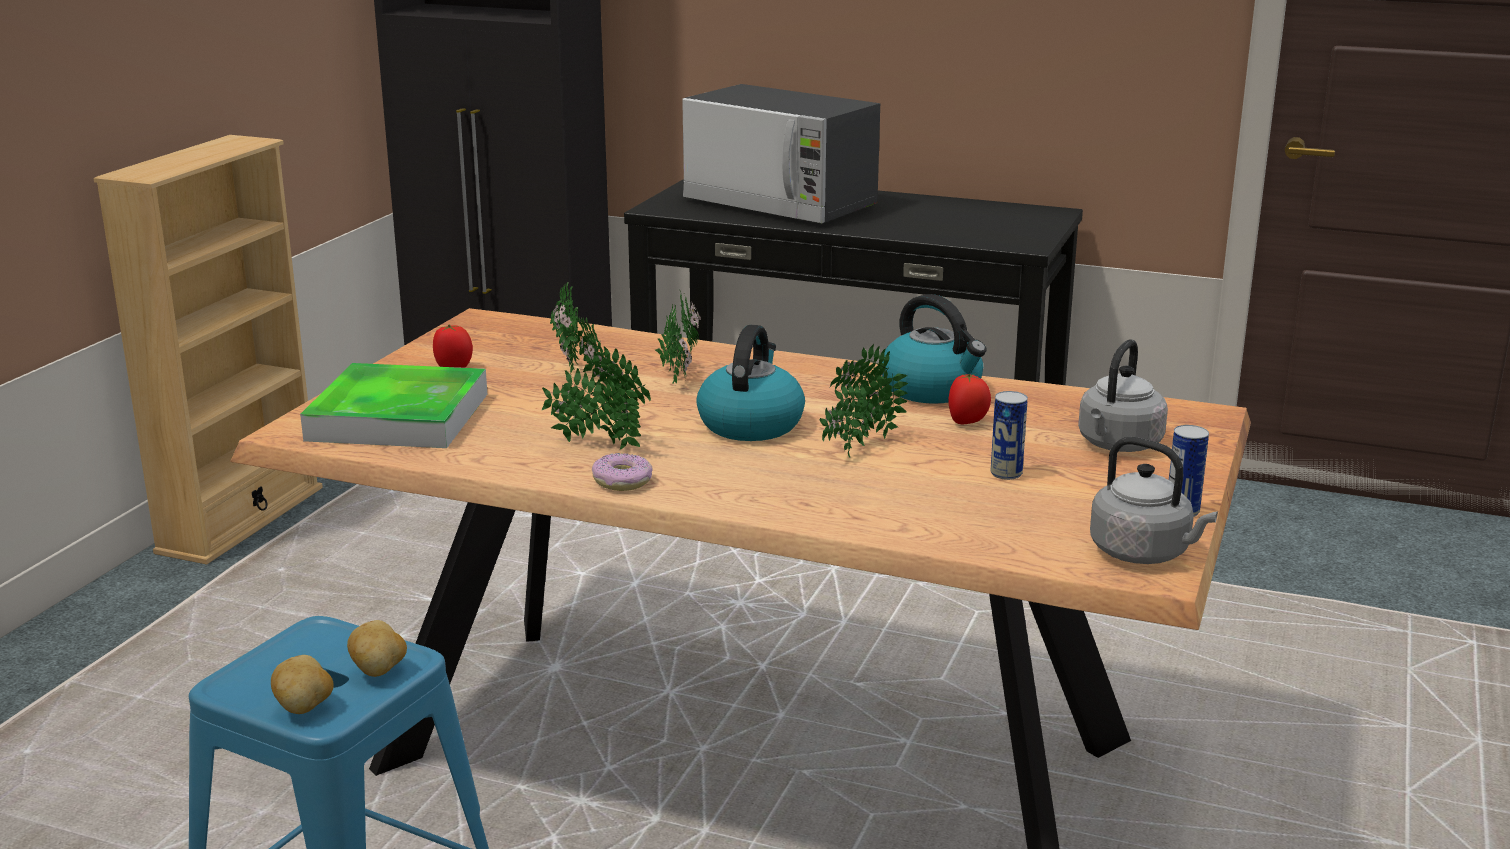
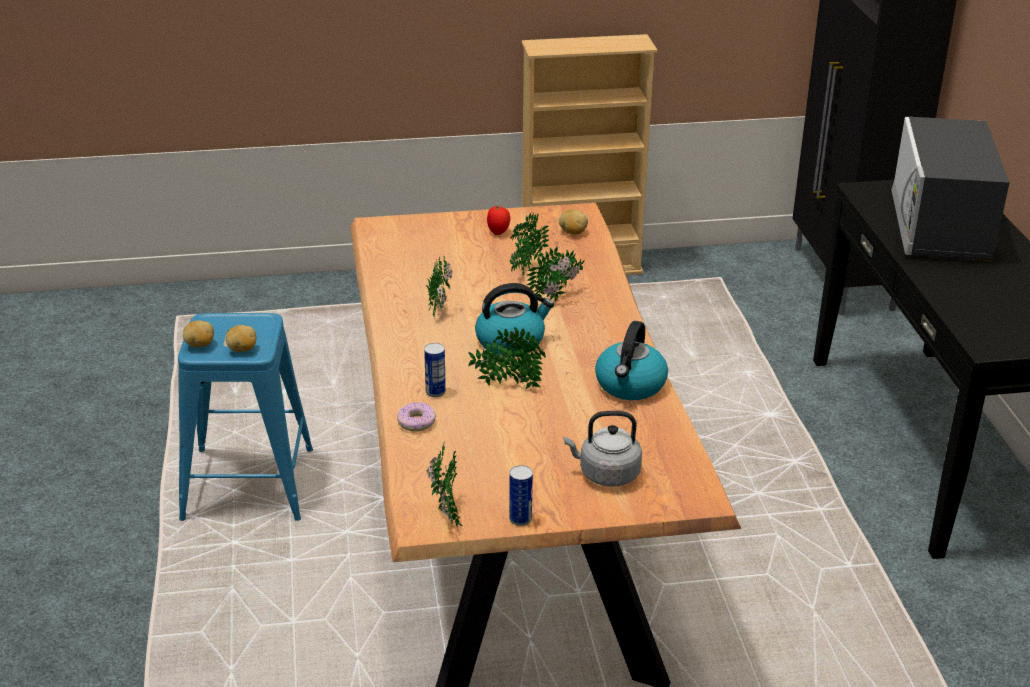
camera: 60 degrees right, 10 degrees up
(398, 417) = (419, 243): tray -> none
(526, 334) = (572, 232): none -> potato
(622, 481) = (398, 329): donut -> donut (416, 422)
(968, 422) = (587, 411): tomato -> none
(1006, 473) = (519, 443): can -> can (435, 392)
(1144, 553) = (446, 516): grey kettle -> potted plant

